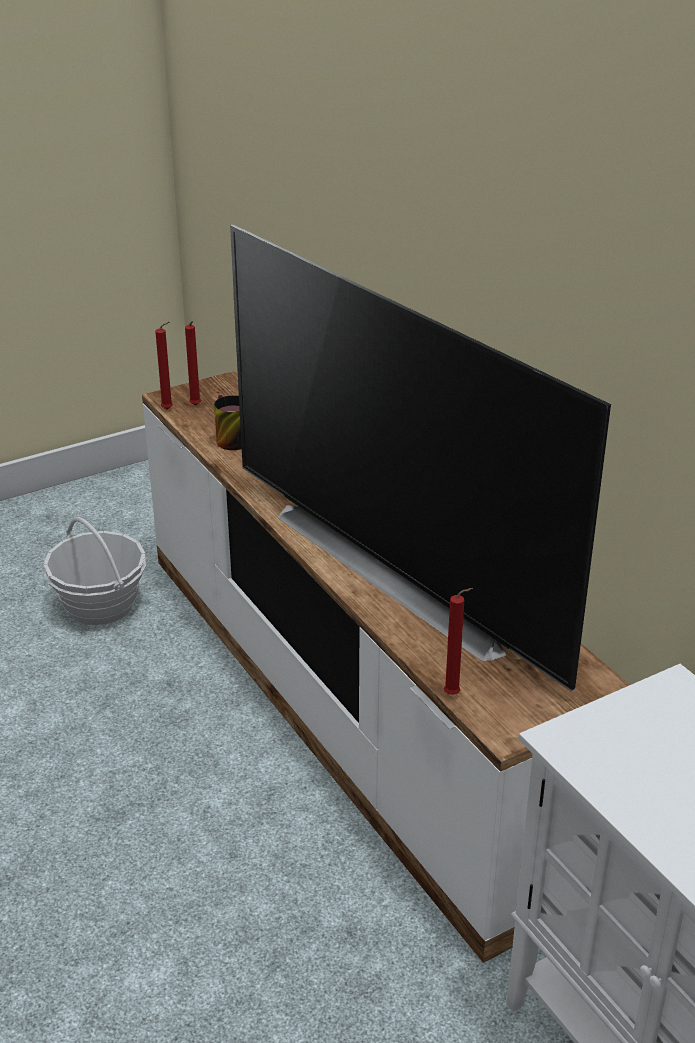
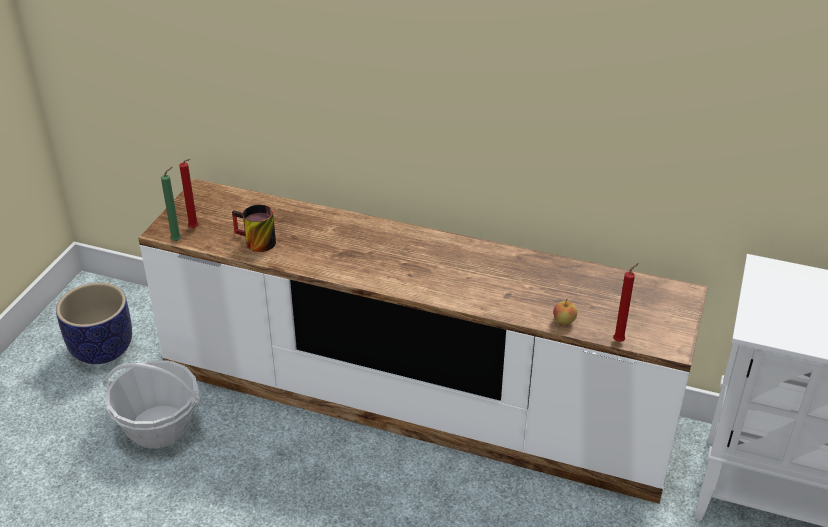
camera: 40 degrees left, 5 degrees up
(131, 519) = (102, 349): none -> planter
(169, 409) = (178, 240): red candle -> green candle
(403, 567) = (489, 277): television -> none
(421, 645) = (564, 321): none -> apple

